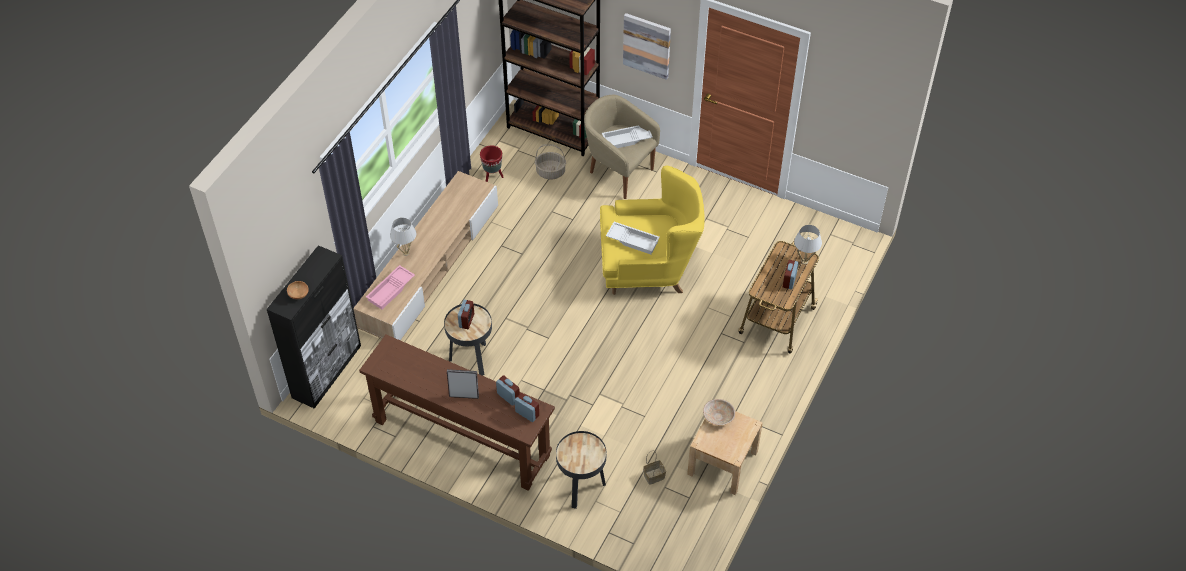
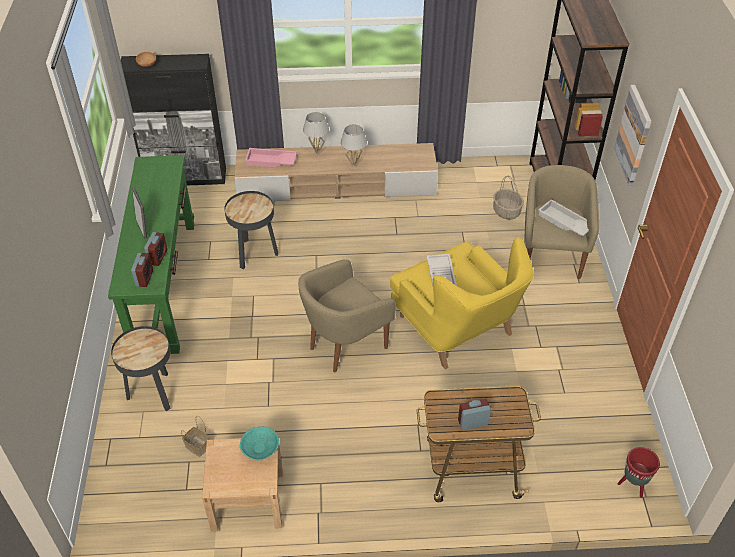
camera: 60 degrees right, 5 degrees down
(462, 438) = (165, 285): brown console table -> green console table
(466, 320) = (251, 207): alarm clock -> none
(492, 176) = (466, 179): red planter -> red planter (632, 485)
(617, 342) = (344, 345): none -> beige armchair
(718, 416) = (260, 448): beige bowl -> turquoise bowl
(804, 261) = (513, 425): white table lamp -> white table lamp (354, 165)

